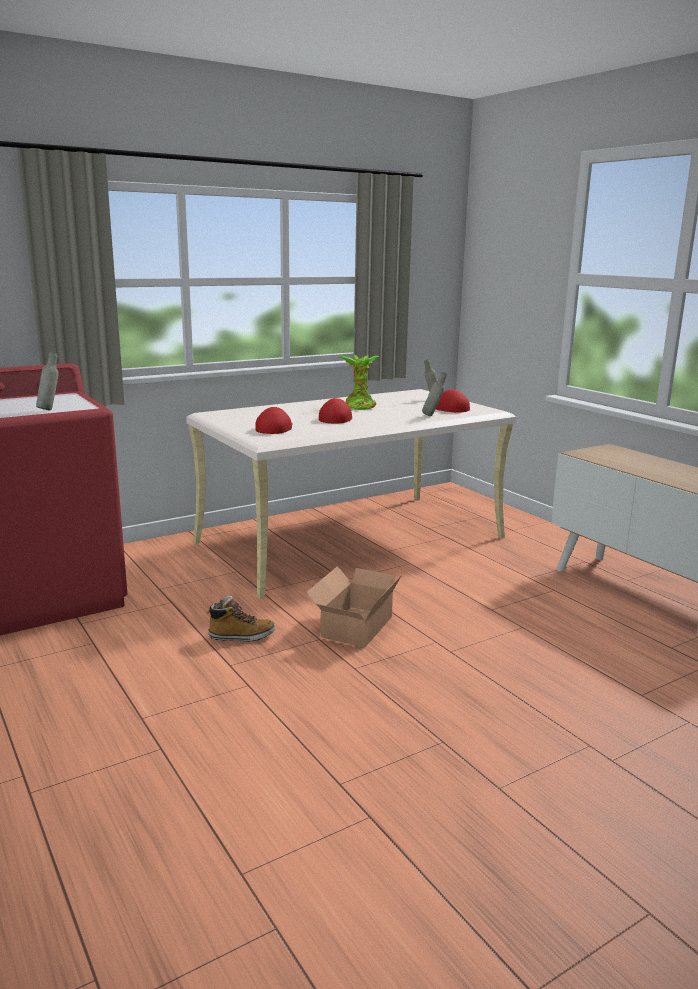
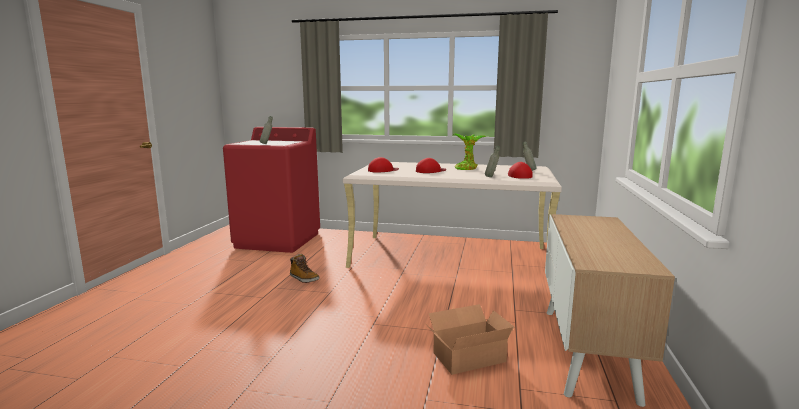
camera: 45 degrees right, 5 degrees down
(353, 627) = (356, 294): cardboard box -> cardboard box (466, 356)

